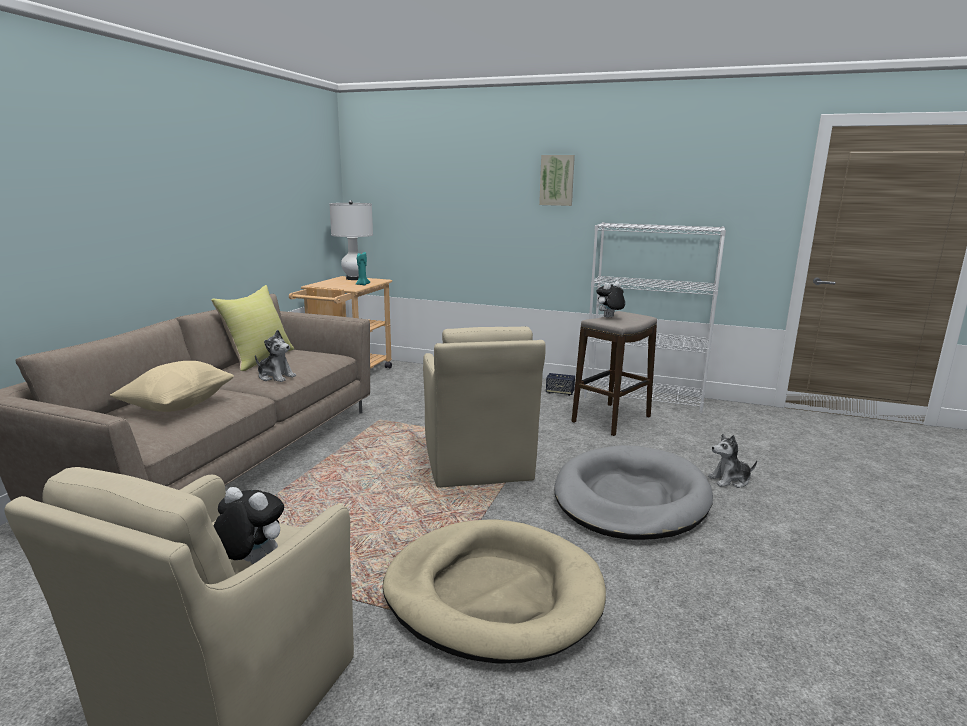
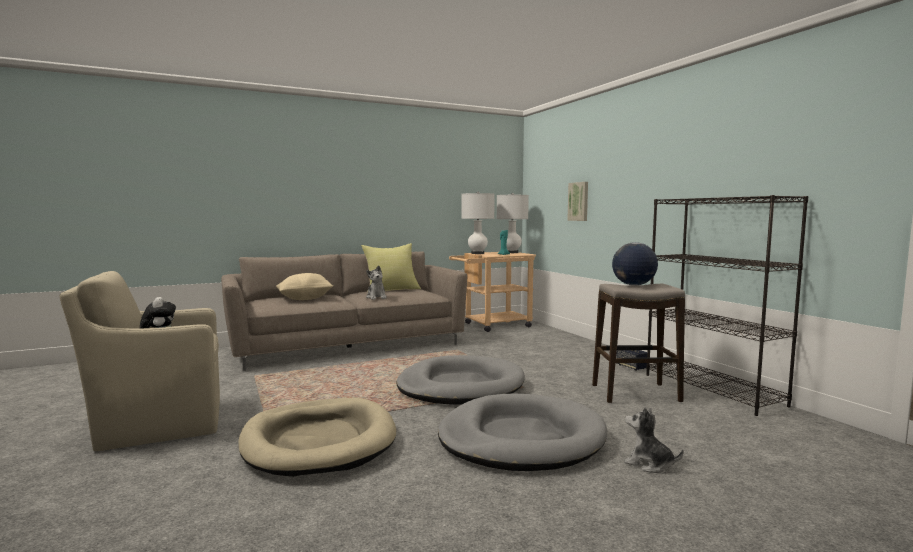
camera: 45 degrees right, 10 degrees down
(328, 286) = (477, 253): none -> white table lamp
(477, 464) = (460, 386): beige armchair -> grey dog bed
(557, 180) = (652, 163): picture -> picture (579, 201)
(609, 317) = (633, 285): plush toy -> globe
(644, 398) = (713, 389): white bookcase -> black bookcase

